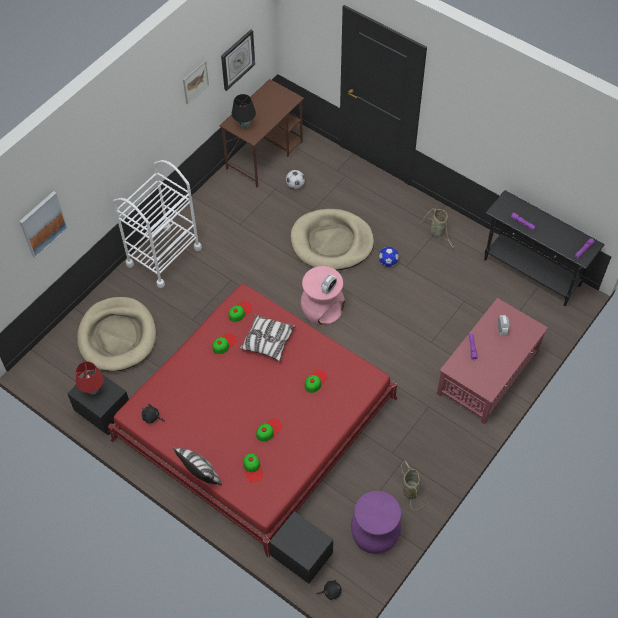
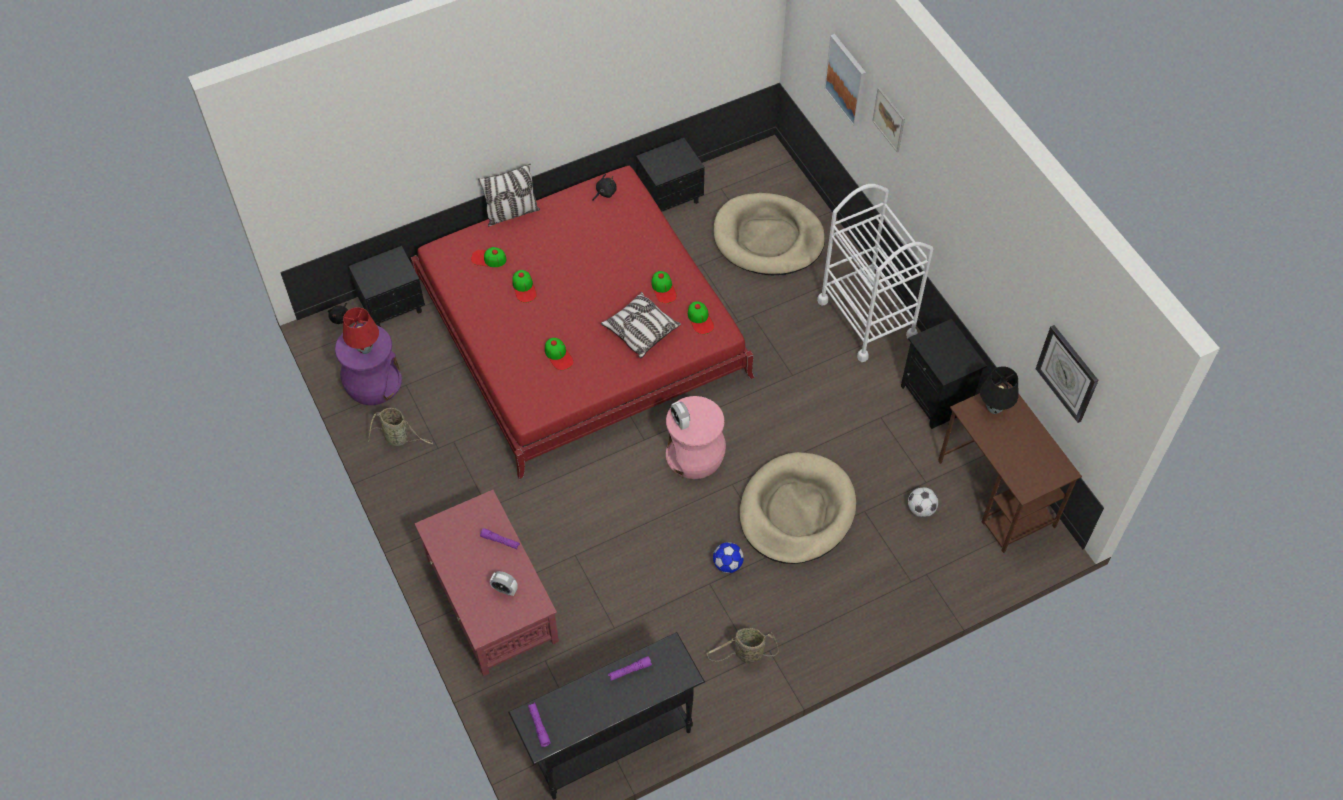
camera: 115 degrees right, 0 degrees up
(93, 390) = (674, 158): red table lamp -> red table lamp (365, 349)
(195, 82) = (1017, 284): picture -> picture (889, 119)
(210, 201) = (936, 399): none -> black nightstand

